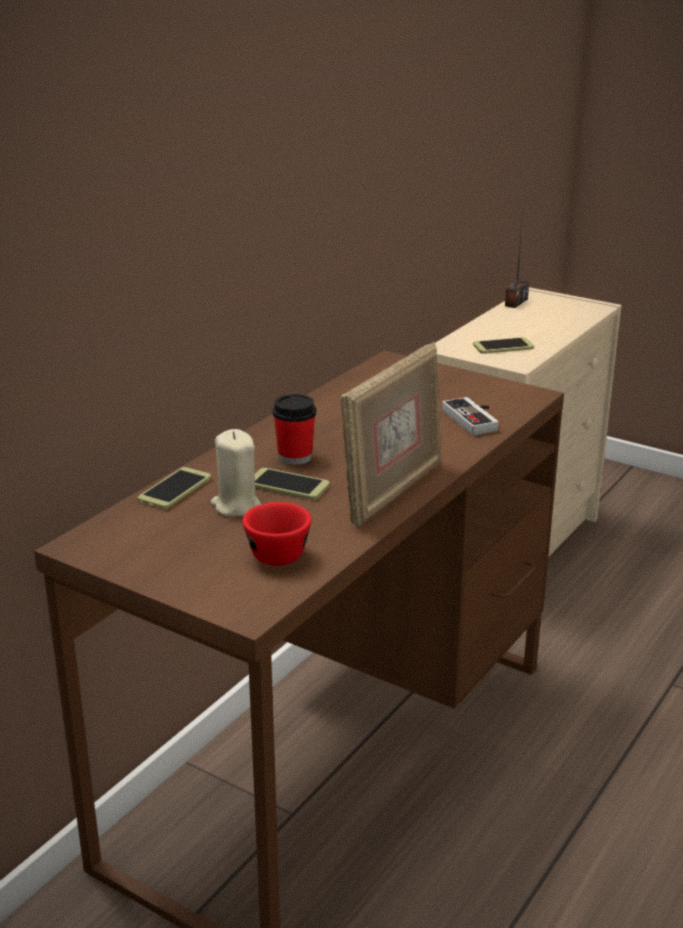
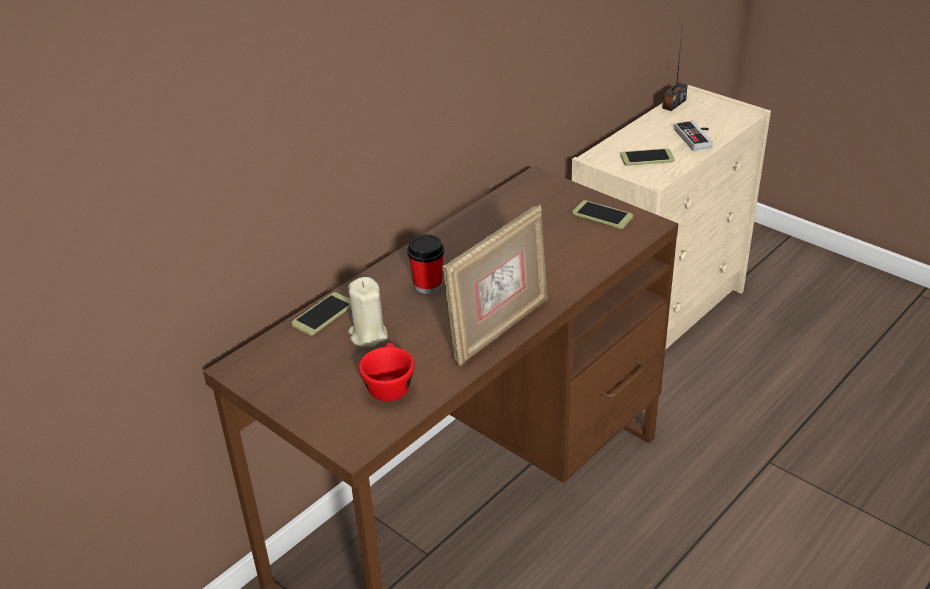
camera: 10 degrees right, 10 degrees up
(288, 485) = (415, 316): phone -> phone (602, 215)
(475, 419) = (591, 251): game controller -> game controller (697, 138)

